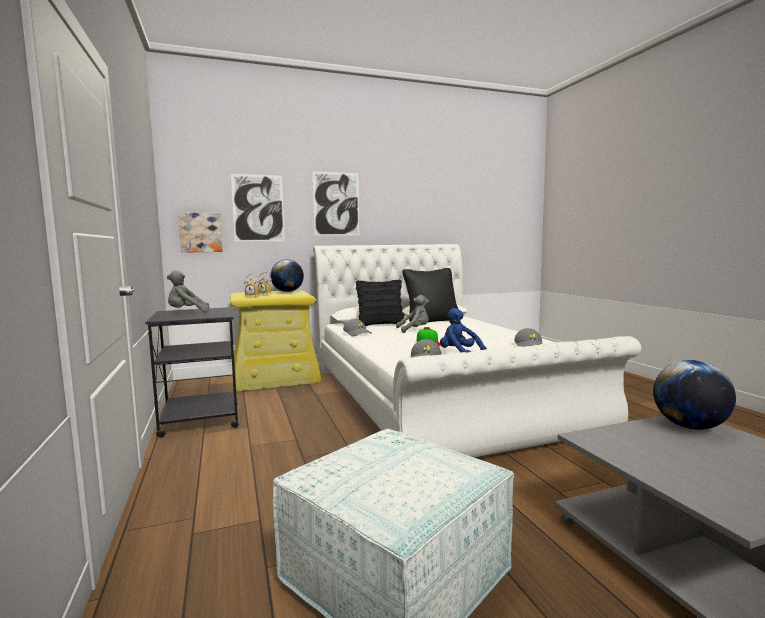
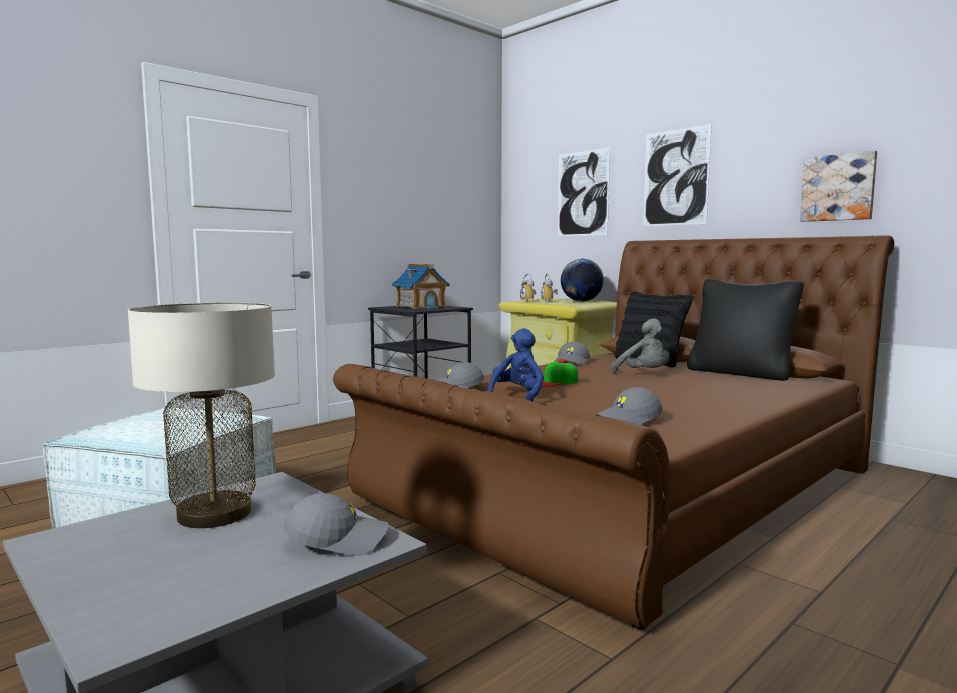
camera: 65 degrees right, 0 degrees up
(187, 313) = (421, 306): grey plush toy -> toy house
(200, 232) = (529, 227): picture -> picture (838, 188)
(438, 395) = (628, 482): white bed -> brown bed
(658, 456) = (215, 514): none -> table lamp
(690, 427) = (338, 539): globe -> grey cap

